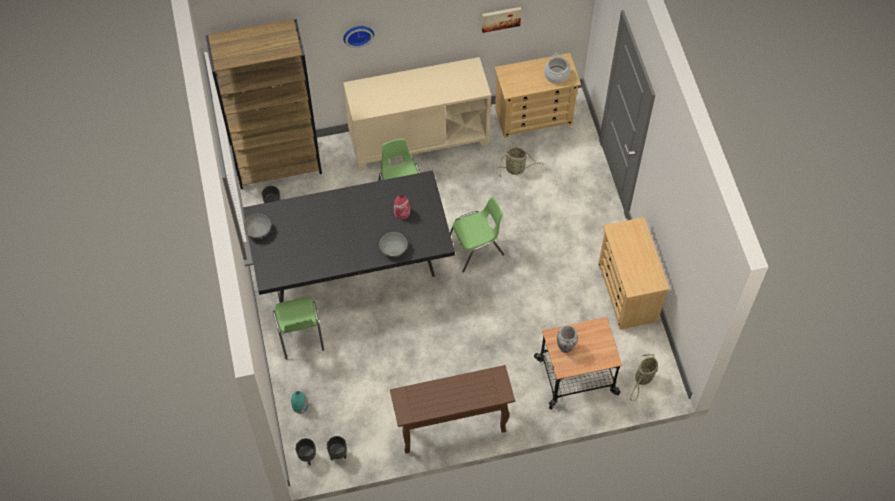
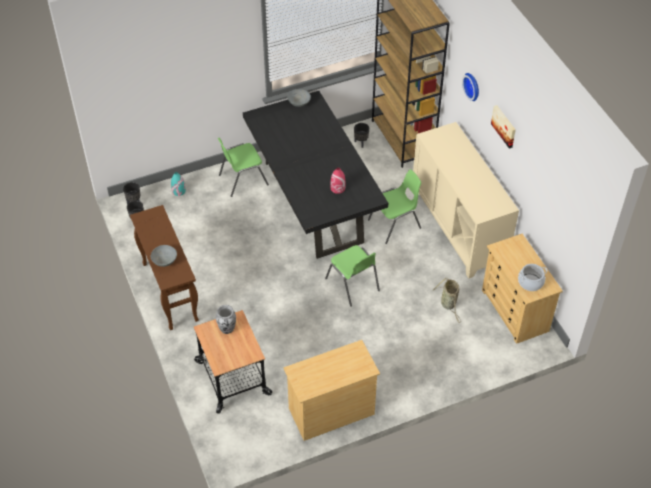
camera: 80 degrees right, 10 degrees down
(393, 248) = (300, 188): grey bowl -> grey bowl (165, 261)
(500, 18) = (539, 189): picture -> picture (504, 126)
(643, 379) = (238, 434): basket -> none

